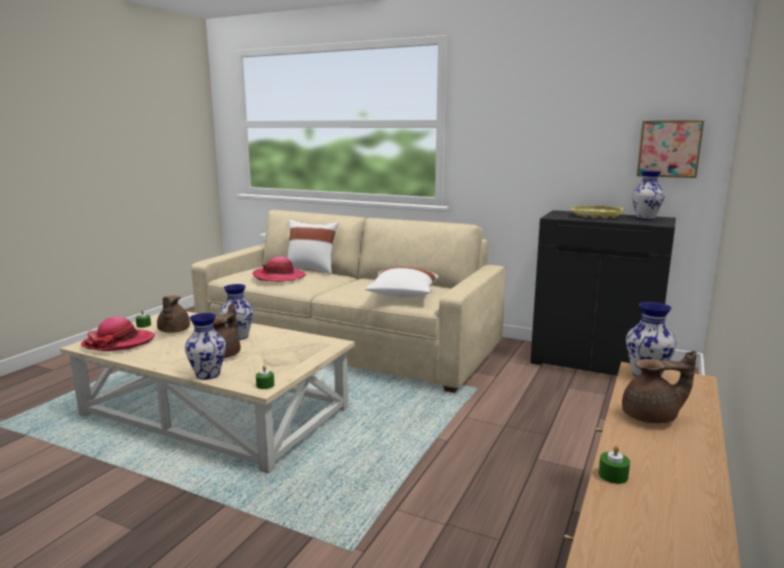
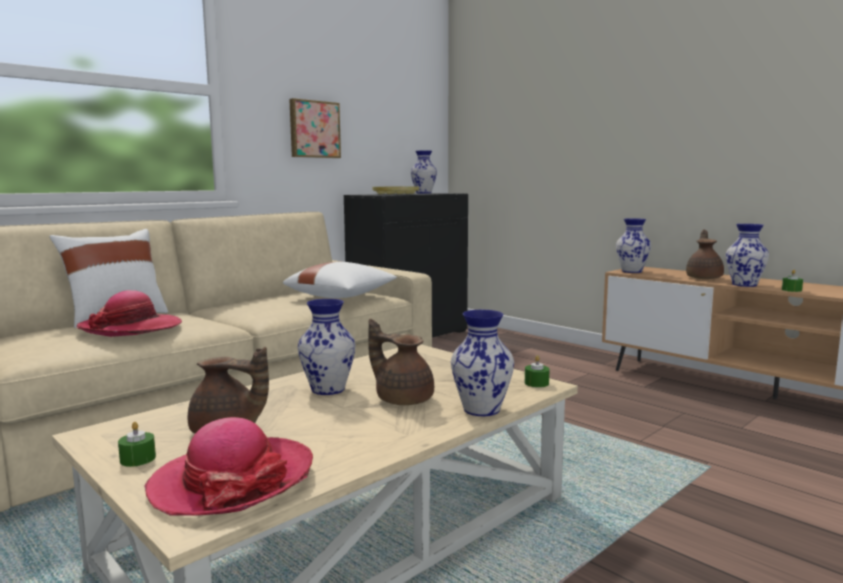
camera: 70 degrees left, 5 degrees down
(622, 442) = (745, 285): none -> vase
(669, 148) = (416, 133): picture -> picture (314, 129)

